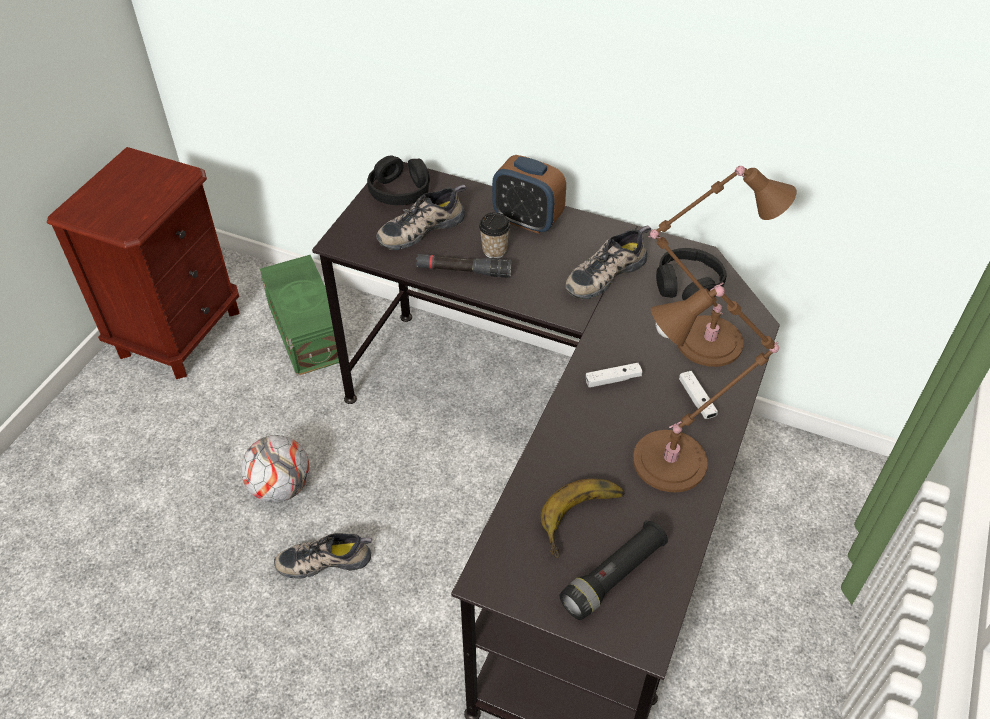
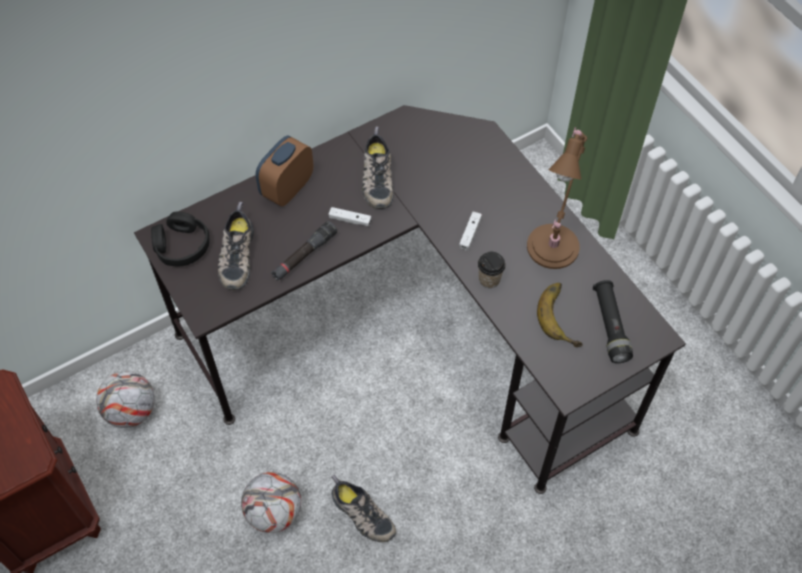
camera: 55 degrees left, 10 degrees up
(308, 330) = (131, 411): green storage box -> football
(325, 559) = (361, 514): shoe -> shoe turned 75 degrees counterclockwise
(494, 251) = (300, 226): cup -> cup (489, 279)
(527, 221) = (287, 188): alarm clock -> alarm clock turned 150 degrees clockwise
(688, 285) = (425, 142): black headphones -> none
(696, 399) = (518, 202): white game controller -> white game controller (350, 220)
(703, 340) = (476, 167): brown table lamp -> none

